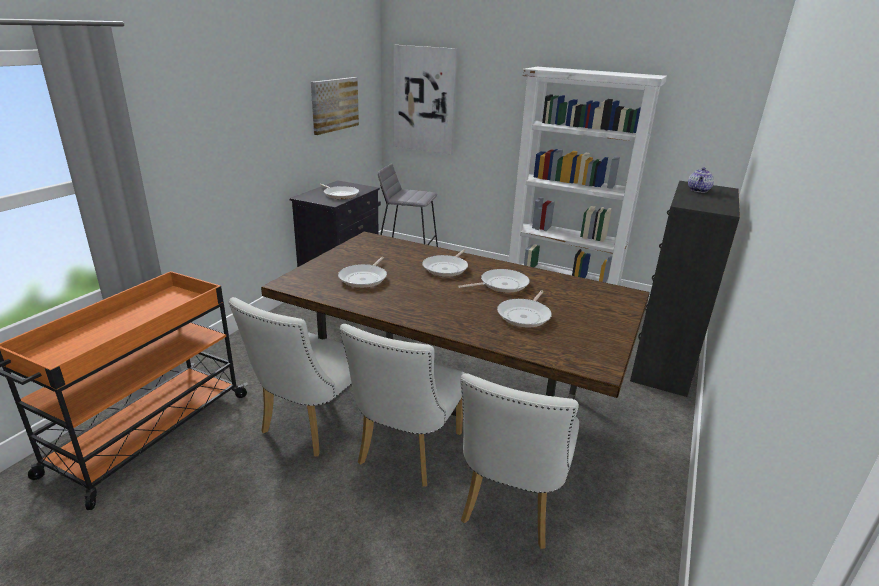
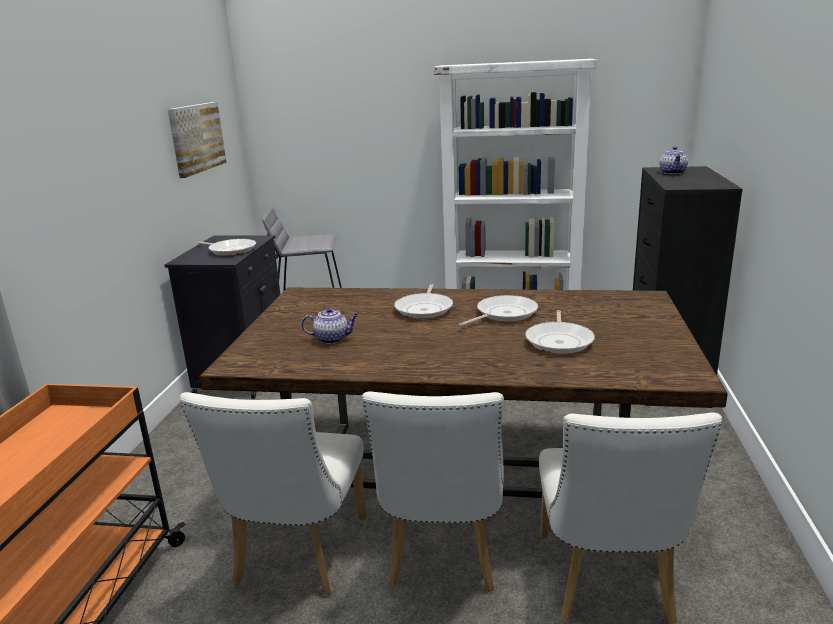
camera: 15 degrees left, 5 degrees down
(364, 278) = (332, 339): frying pan -> teapot
(424, 100) = (302, 122): picture -> none

